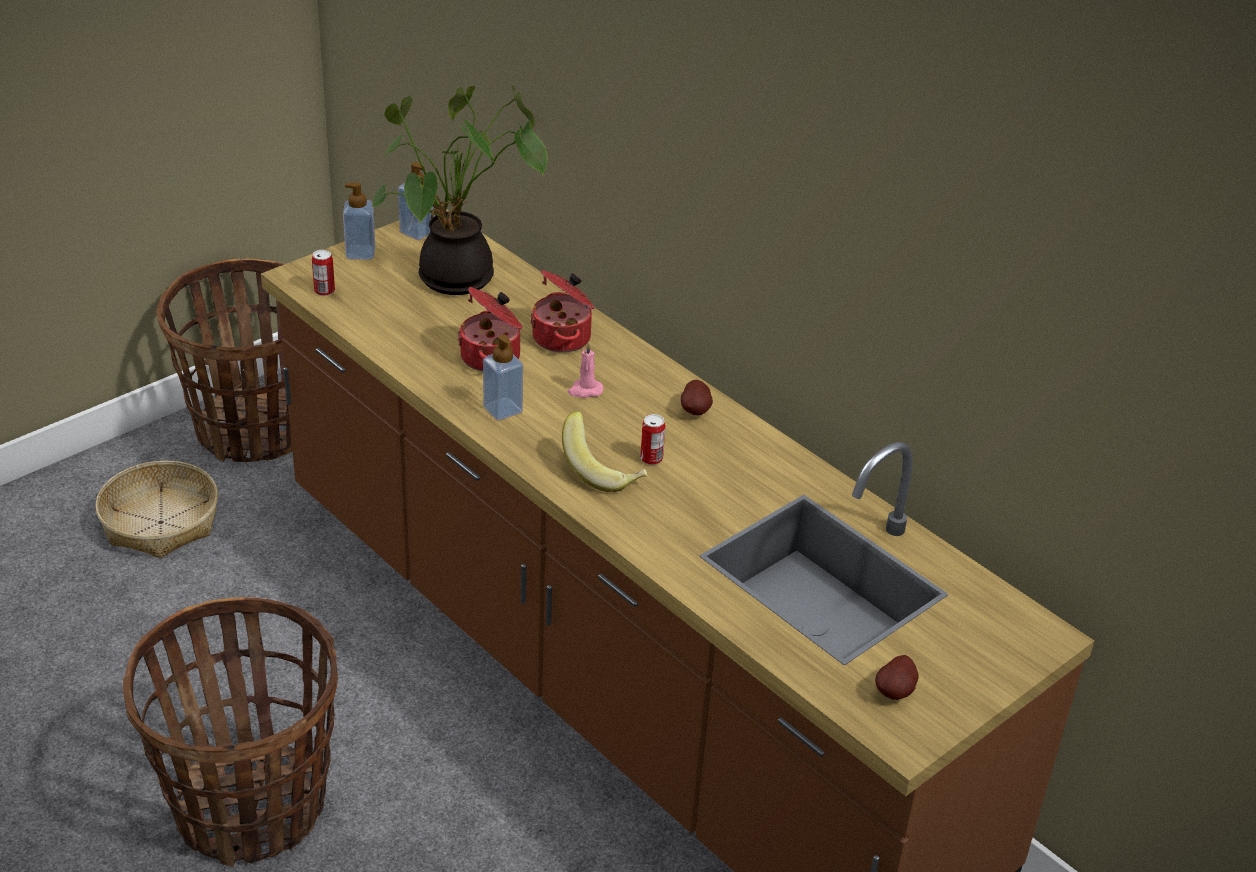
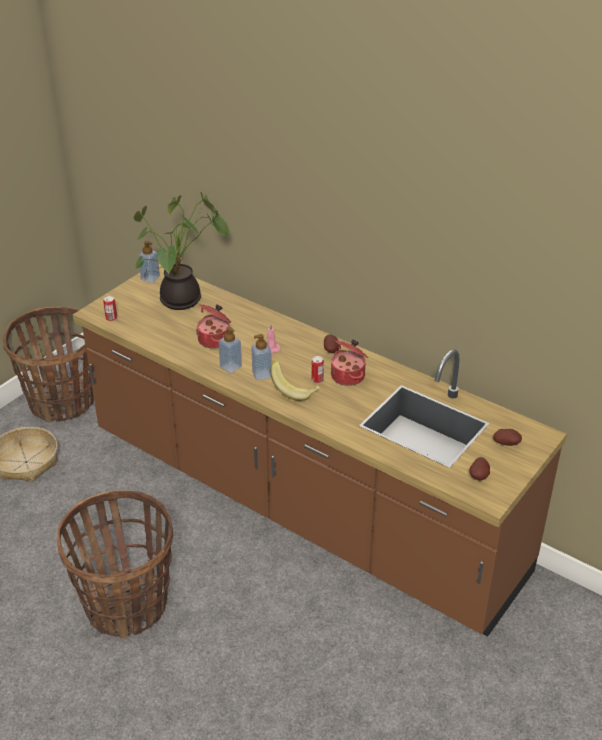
camera: 10 degrees left, 0 degrees up
(360, 253) = (123, 294): soap dispenser -> soap dispenser (262, 374)
(563, 338) = (249, 323): cooking pot -> cooking pot (349, 376)
(970, 639) = (506, 443): none -> potato

